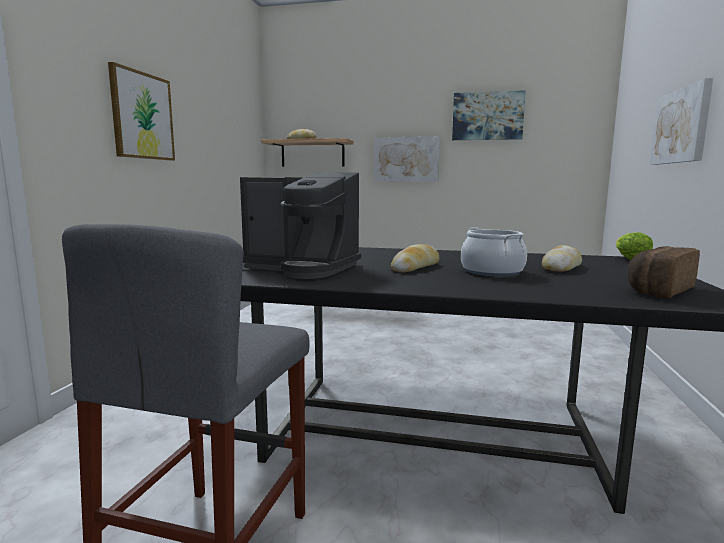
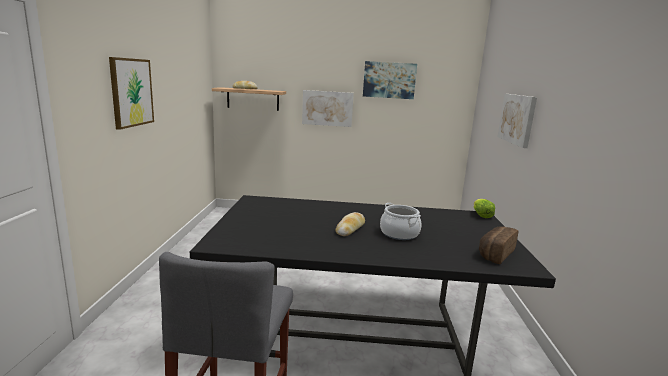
camera: 10 degrees left, 5 degrees up
(303, 268) = (276, 231): coffee machine -> none
(562, 267) = (441, 227): bread -> none

